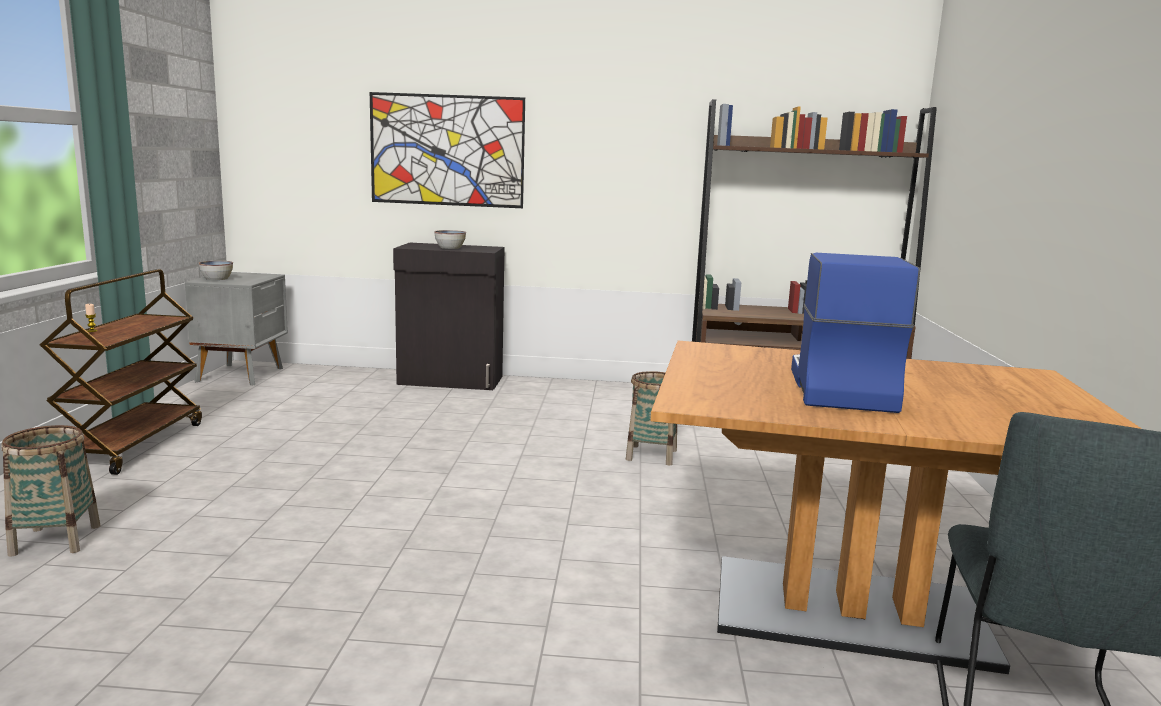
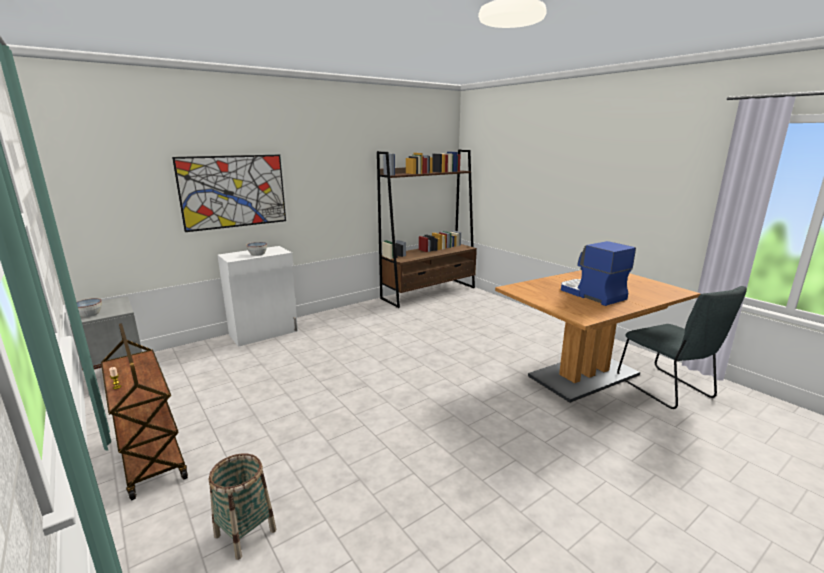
camera: 40 degrees left, 5 degrees up
(451, 381) = (264, 333): black cabinet -> white cabinet
(651, 455) = (427, 339): basket -> none

